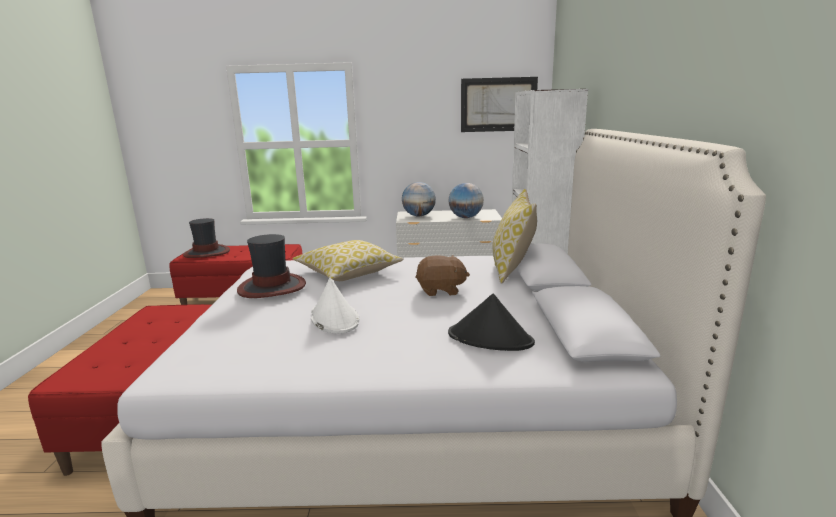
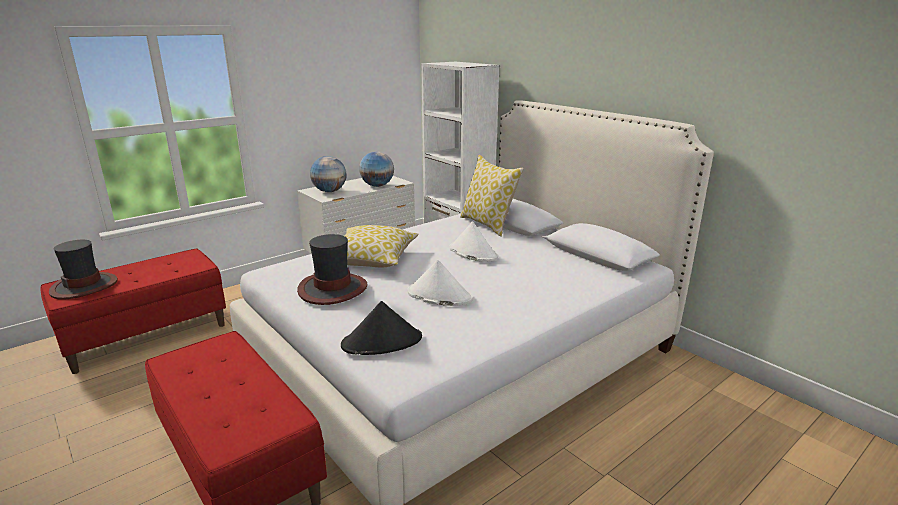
camera: 40 degrees left, 5 degrees up
(441, 290) = (472, 252): brown plush toy -> white hat
(490, 338) = (561, 274): black hat -> black hat (382, 342)
(498, 104) = (379, 70): picture -> none

